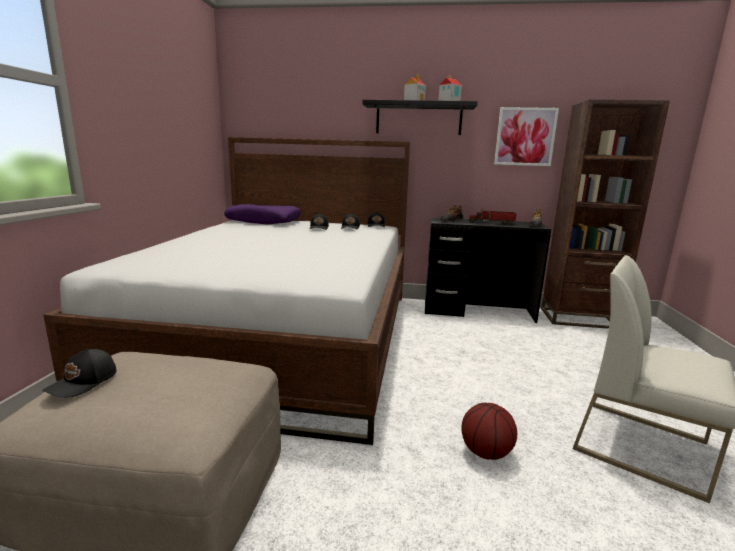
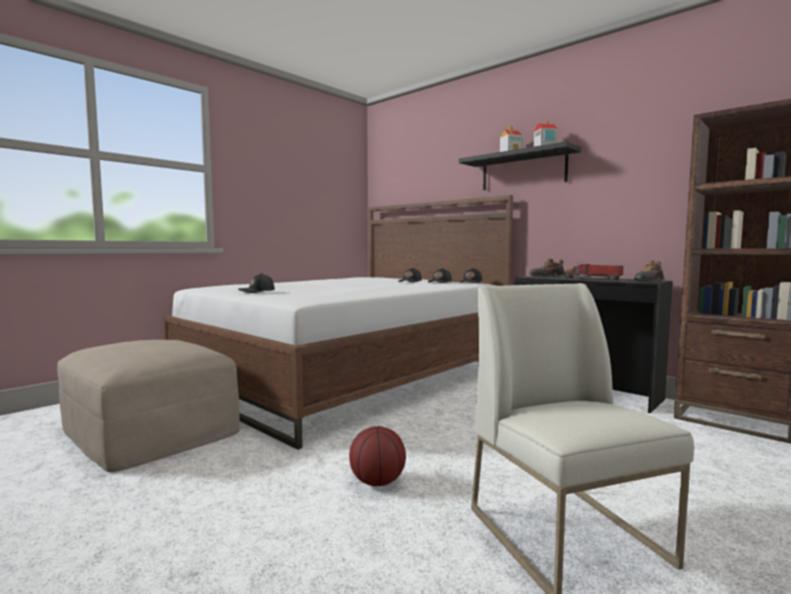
camera: 35 degrees right, 10 degrees down
(83, 382) = (120, 341): black cap -> black cap (257, 291)
(263, 221) = (379, 278): purple pillow -> none
(525, 137) = (645, 174): picture -> none

